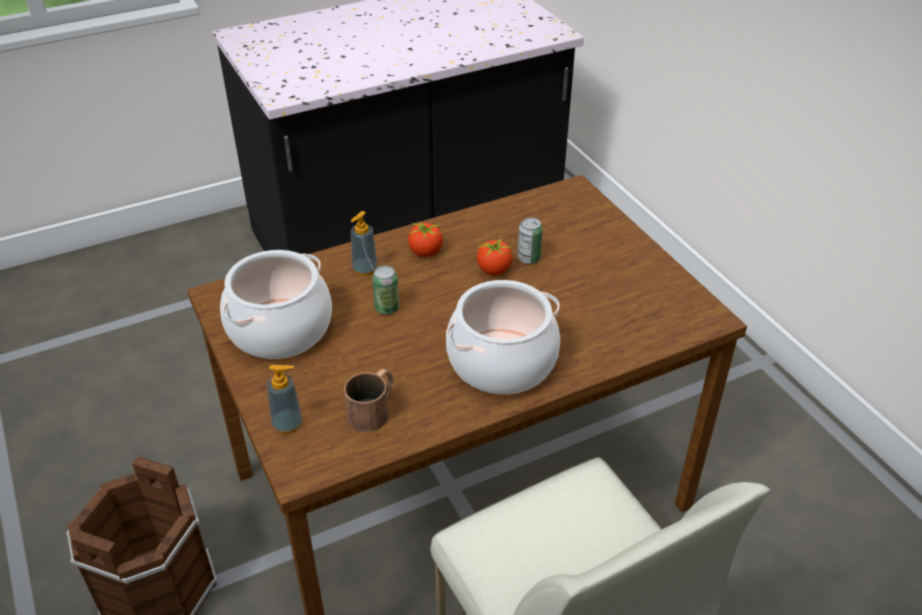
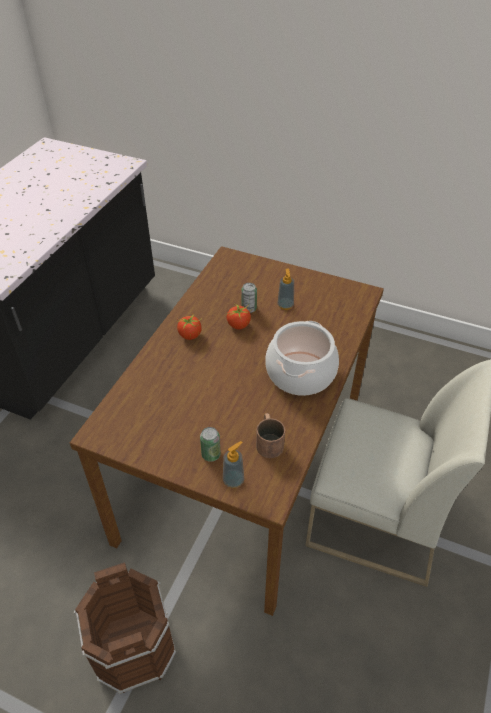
camera: 40 degrees left, 5 degrees up
(280, 328) = (161, 430): cooking pot -> none
(365, 269) = (168, 365): soap dispenser -> soap dispenser (285, 305)
(387, 308) = (207, 380): can -> can (211, 454)

